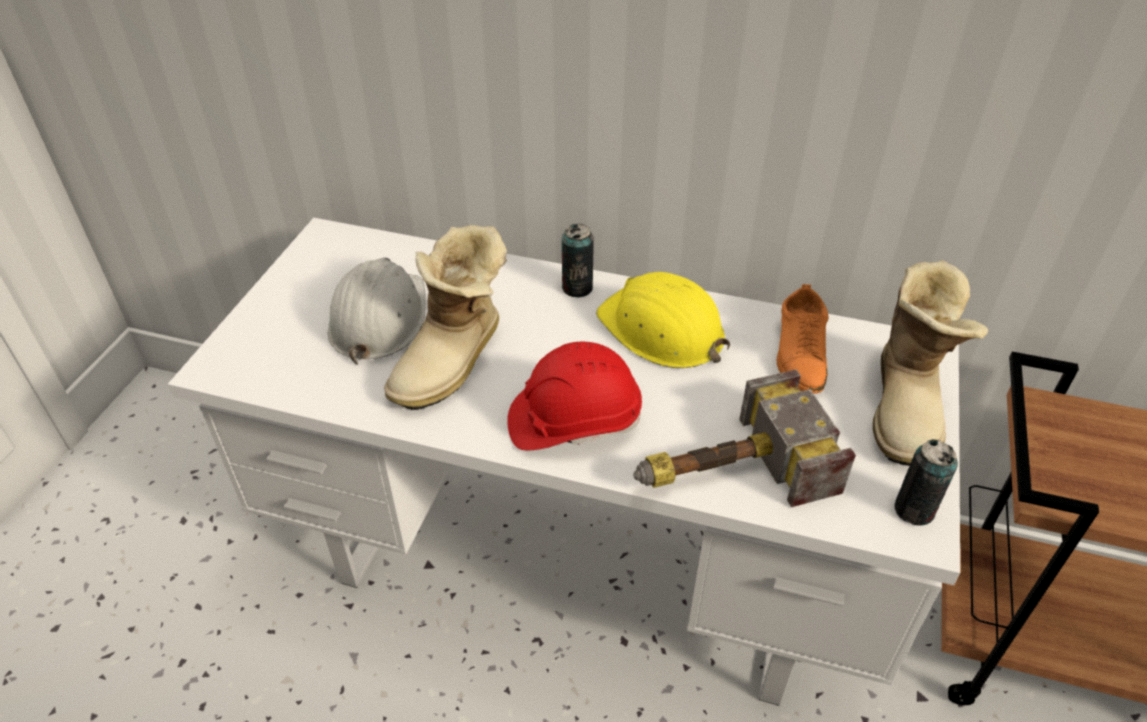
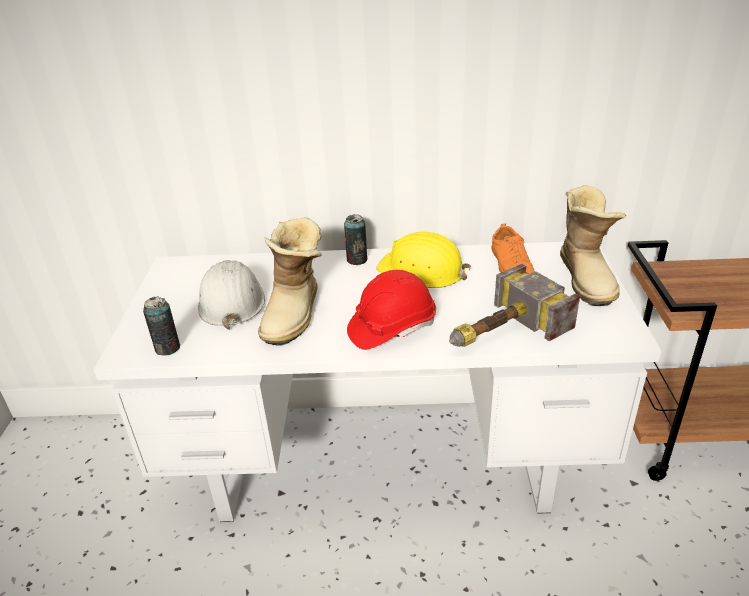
camera: 15 degrees left, 10 degrees down
(914, 510) = (619, 326): can -> can (167, 348)

